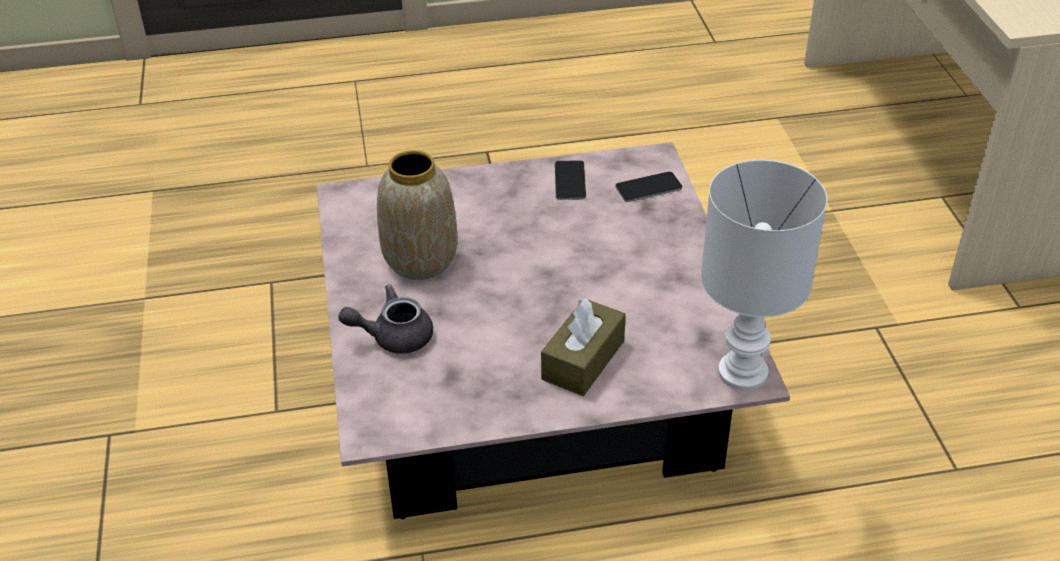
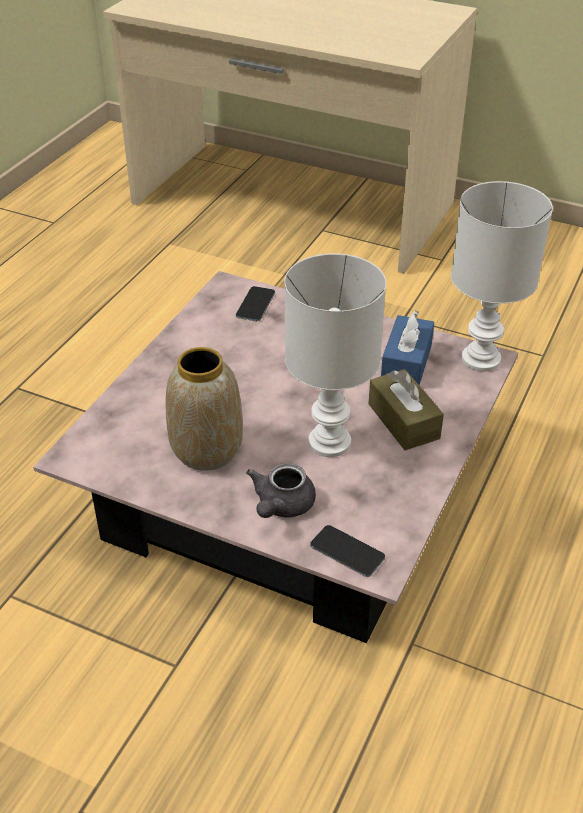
camera: 55 degrees left, 0 degrees up
(503, 325) = (328, 441): none -> white table lamp
(570, 181) = (204, 334): phone -> phone (347, 551)
(674, 323) = (406, 363): none -> blue tissue box

